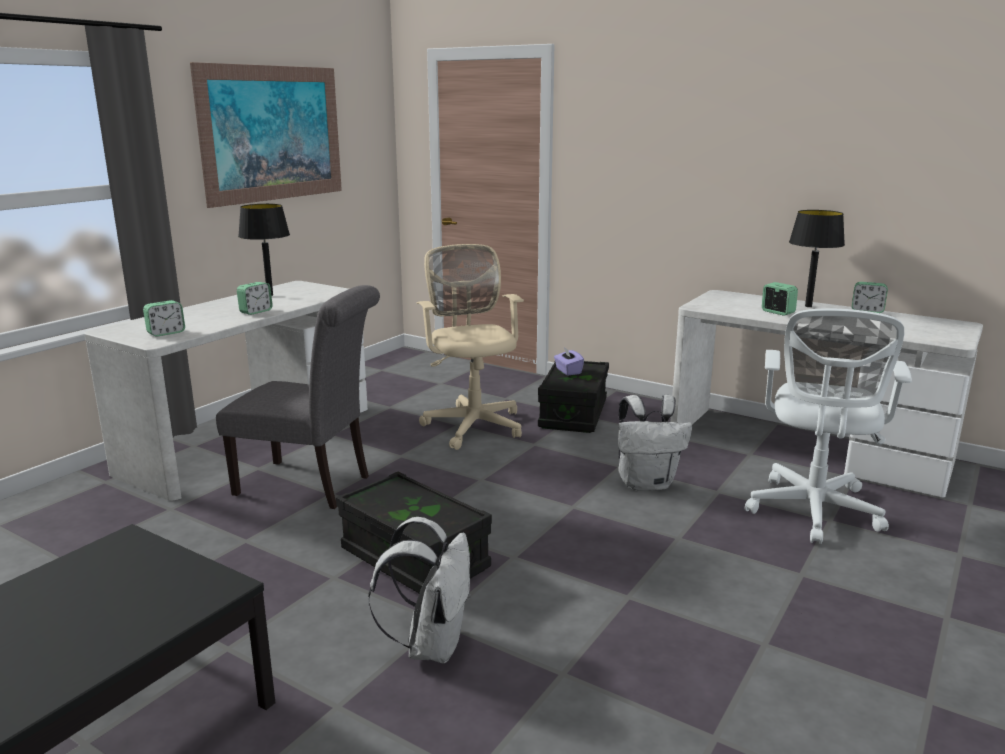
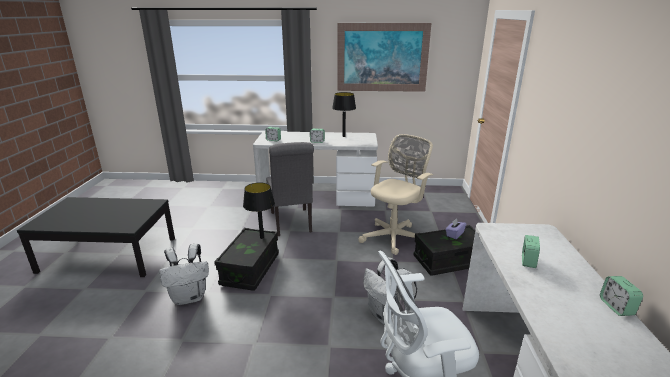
camera: 60 degrees right, 5 degrees up
(808, 306) = (574, 273): black table lamp -> black table lamp (261, 237)

